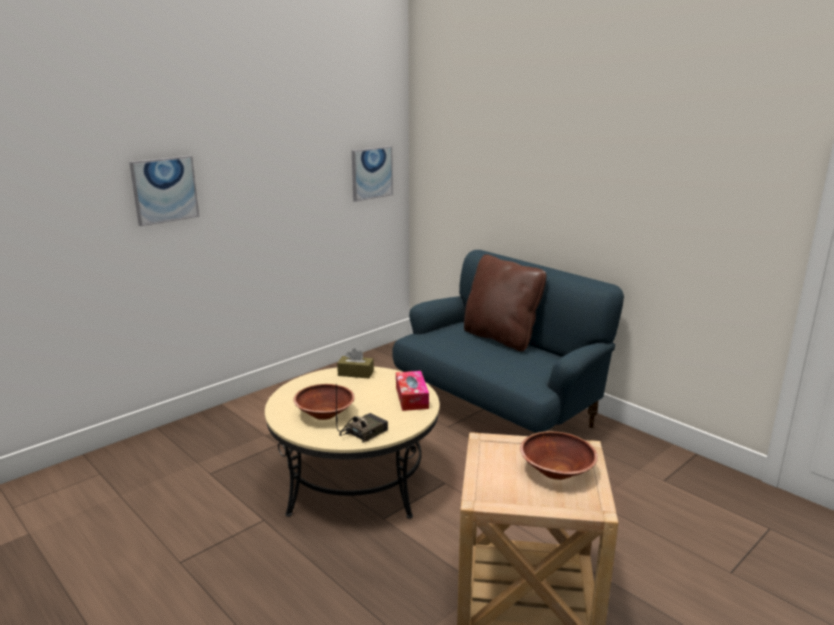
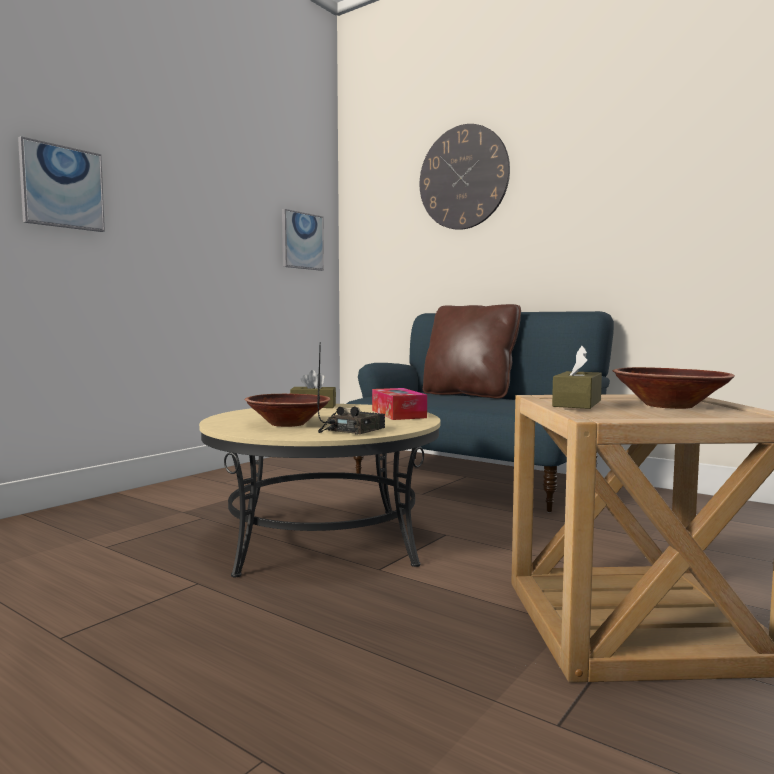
camera: 10 degrees left, 15 degrees down
(493, 464) = (577, 403): none -> brown tissue box
(513, 132) = (463, 177): none -> wall clock

